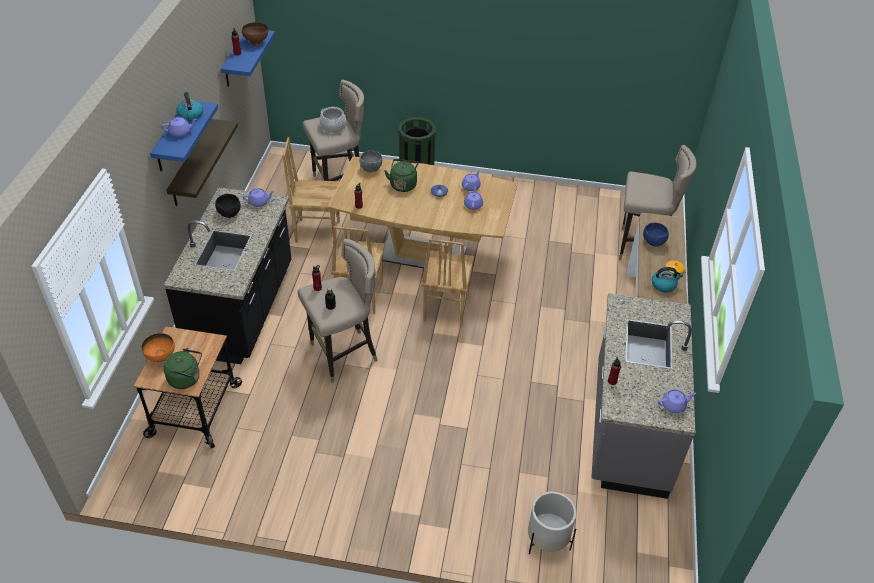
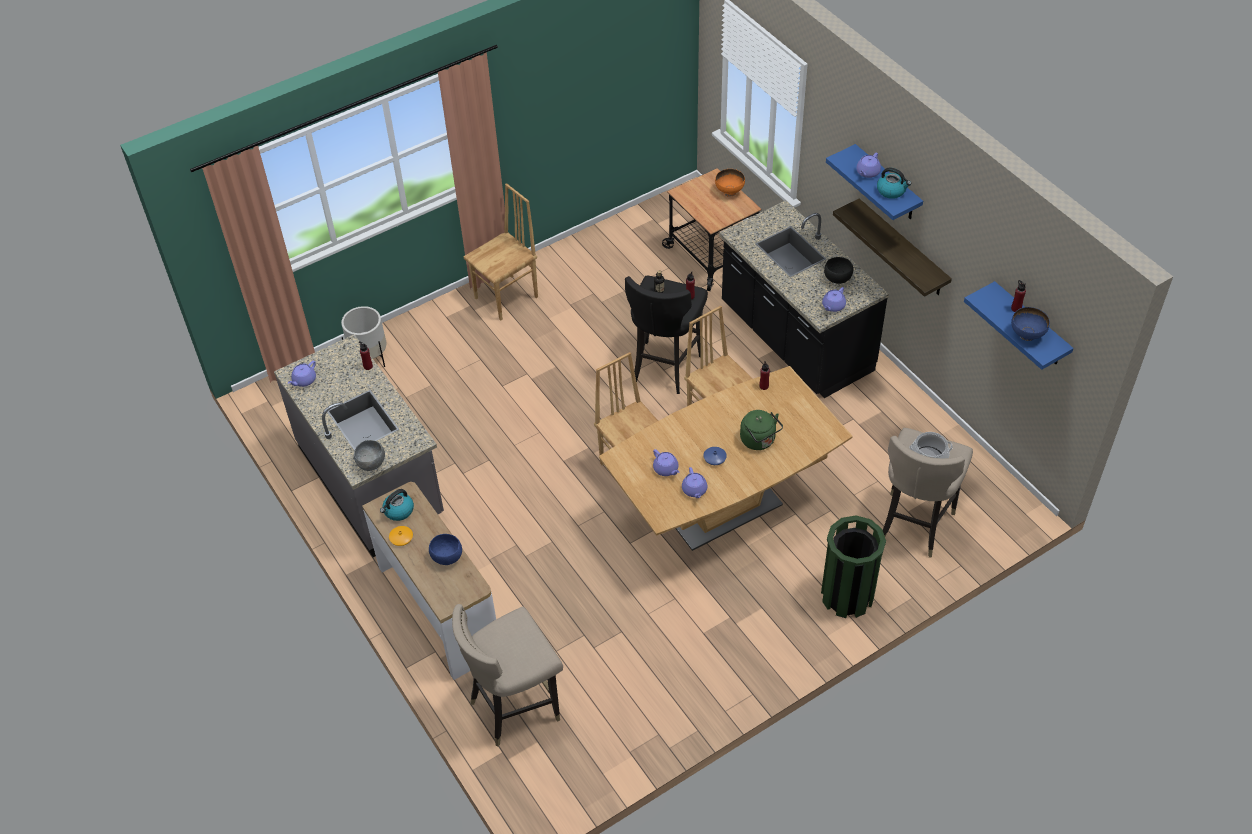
camera: 140 degrees right, 5 degrees up
(186, 379) = (691, 193): green kettle -> none
(256, 43) = (1026, 335): brown bowl -> blue bowl
(317, 231) = (851, 454): brown chair -> brown chair (507, 298)
(343, 355) = (665, 366): beige stool -> black stool
(370, 169) = (813, 434): grey bowl -> grey bowl (372, 464)

